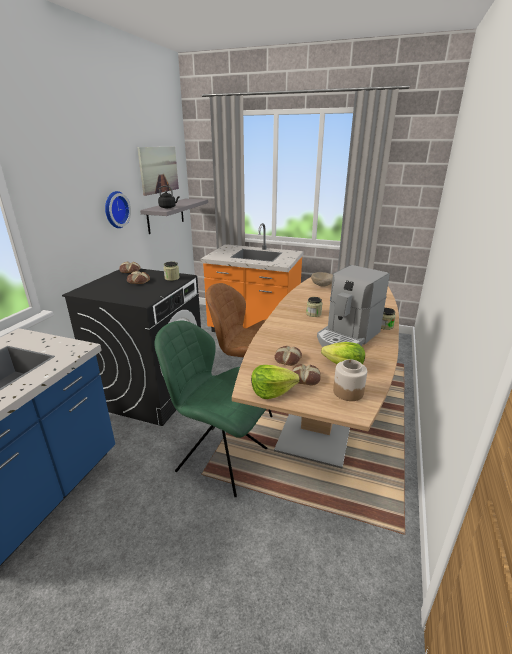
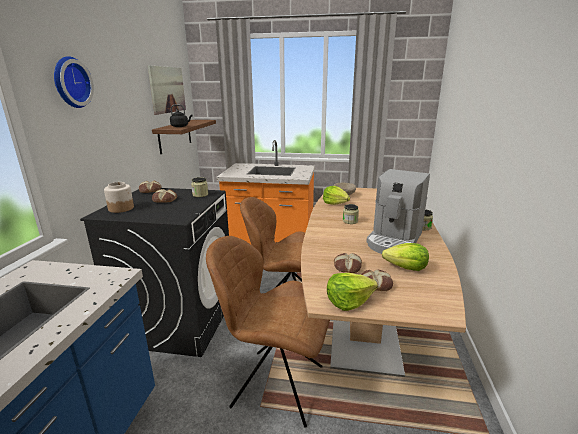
camera: 10 degrees left, 5 degrees down
(115, 209) = (128, 128): wall clock -> wall clock (70, 82)
(165, 215) = (175, 136): grey shelf -> brown shelf
(219, 458) = (275, 385): green chair -> brown chair
(308, 293) = (335, 203): none -> lettuce
(348, 392) = (425, 293): jar -> jar (121, 208)

